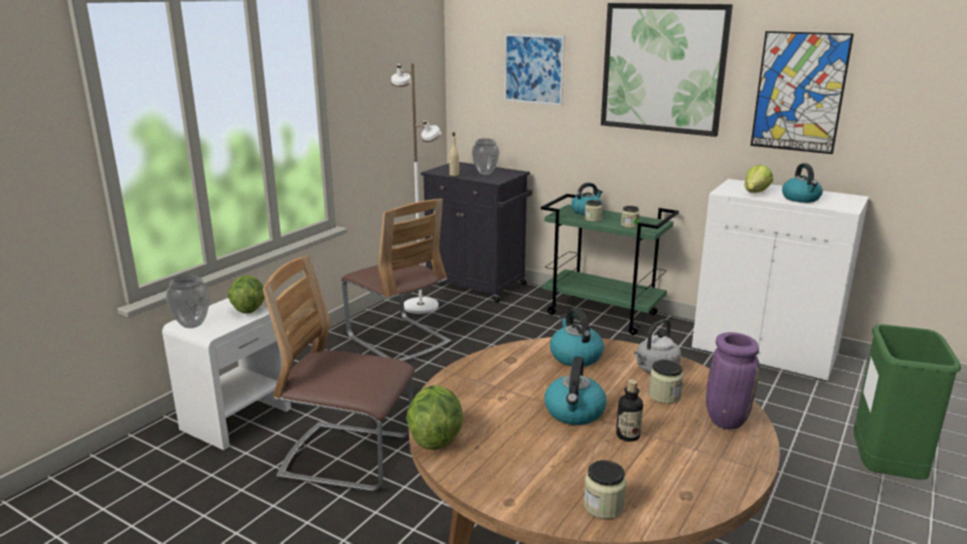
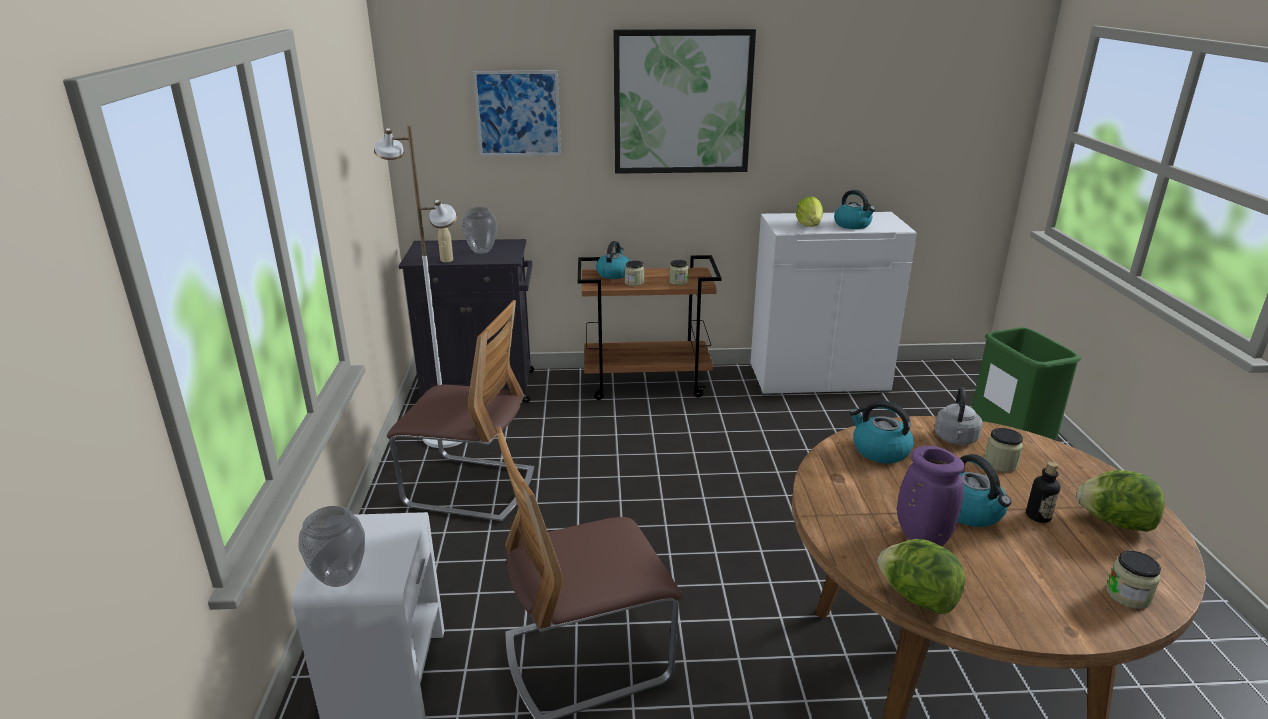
camera: 35 degrees left, 5 degrees up
(248, 309) = (385, 525): lettuce -> lettuce (1114, 522)
(603, 314) = (647, 383): green cart -> brown cart
(725, 420) = (1068, 468): purple vase -> purple vase (920, 538)
(799, 92) = (824, 118): picture -> none

